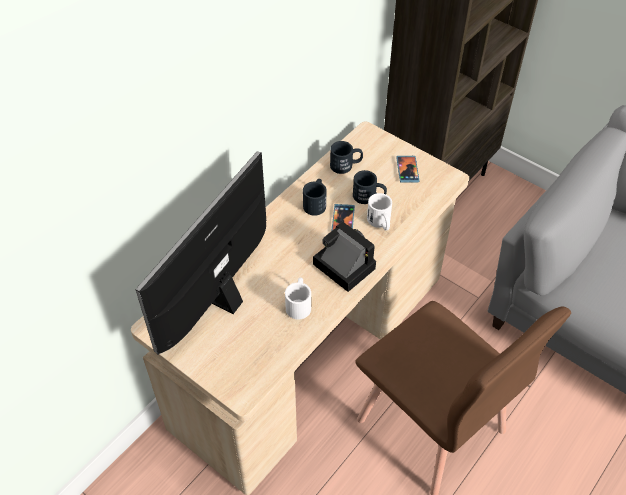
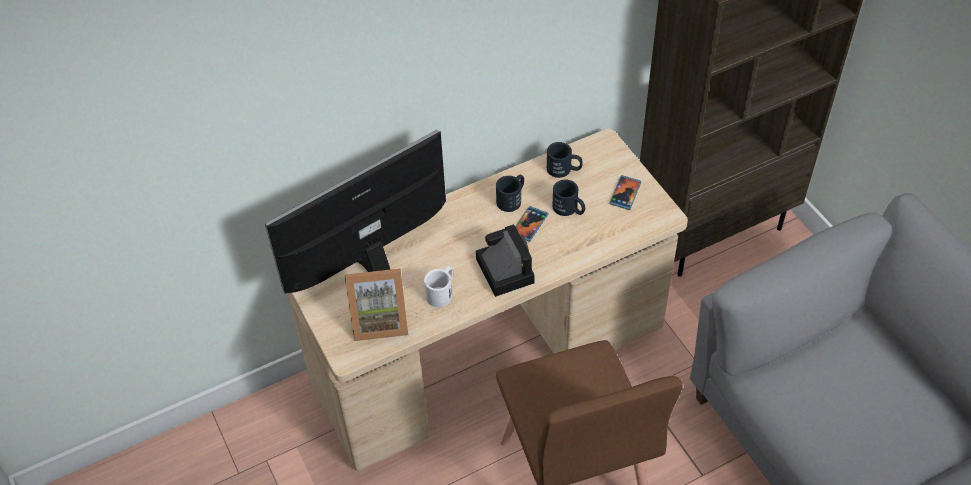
camera: 25 degrees right, 0 degrees up
(255, 349) = (379, 320): none -> picture frame
(380, 222) = (566, 239): white mug -> none

